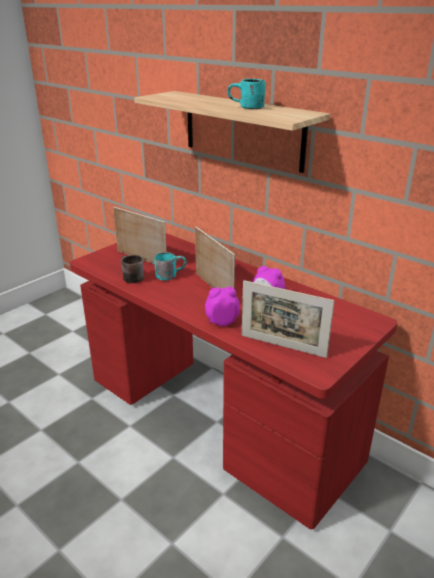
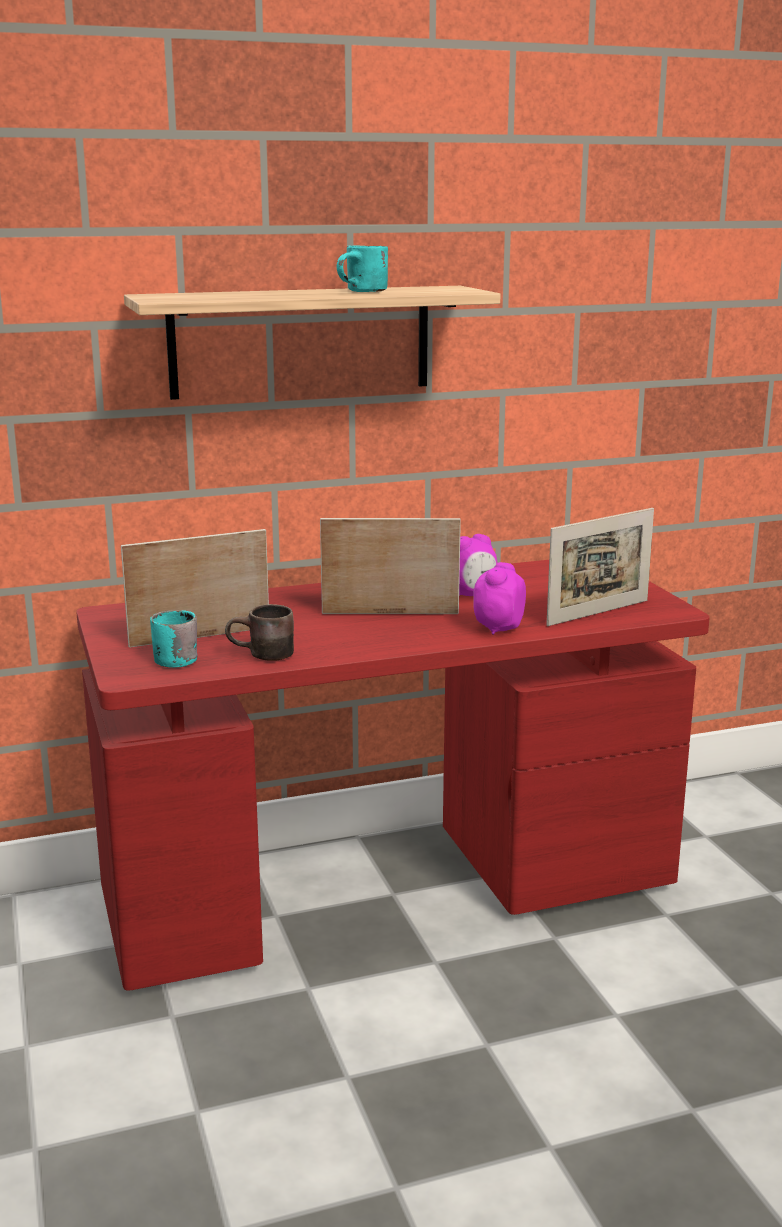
camera: 60 degrees left, 10 degrees down
(169, 274) = (297, 629): turquoise mug -> turquoise mug (175, 657)

